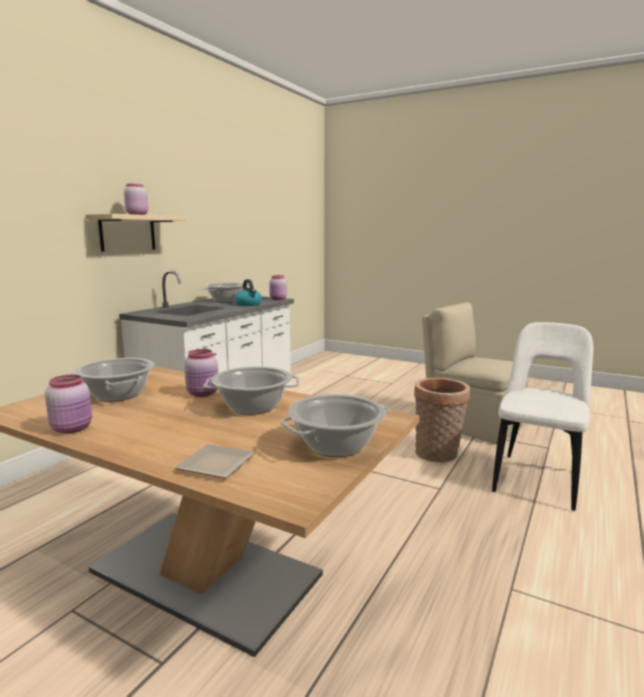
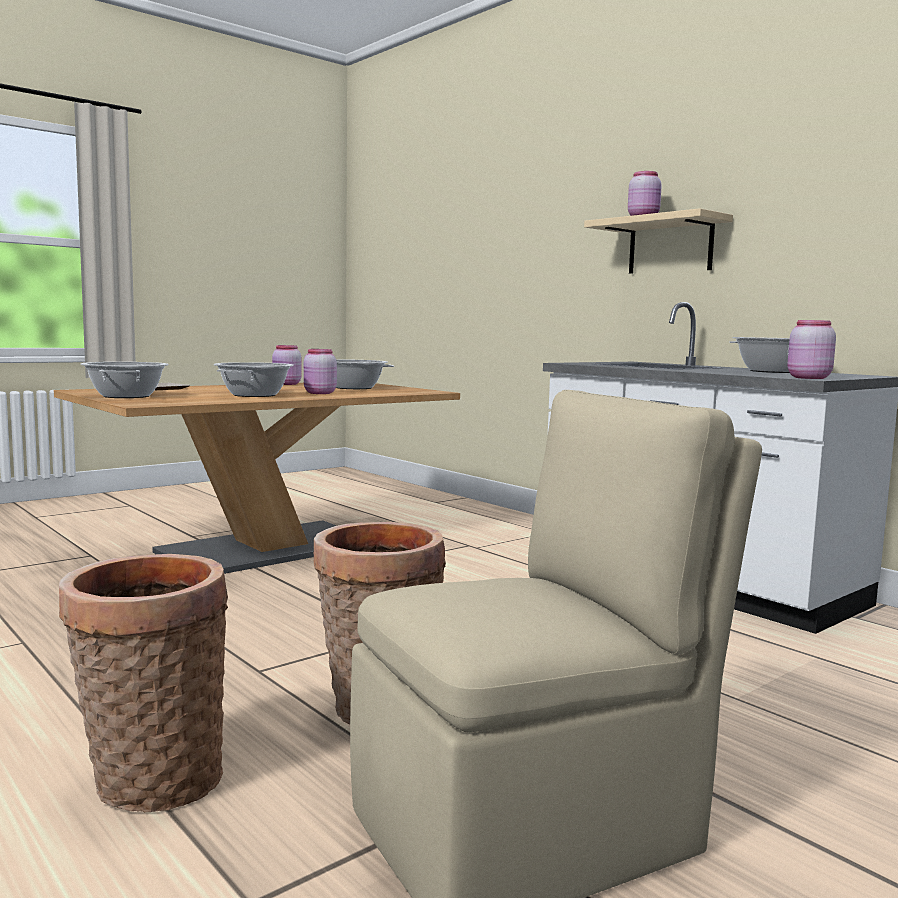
camera: 110 degrees right, 5 degrees down
(249, 304) = (716, 372): kettle -> none
(537, 479) = (151, 780): white chair -> basket

